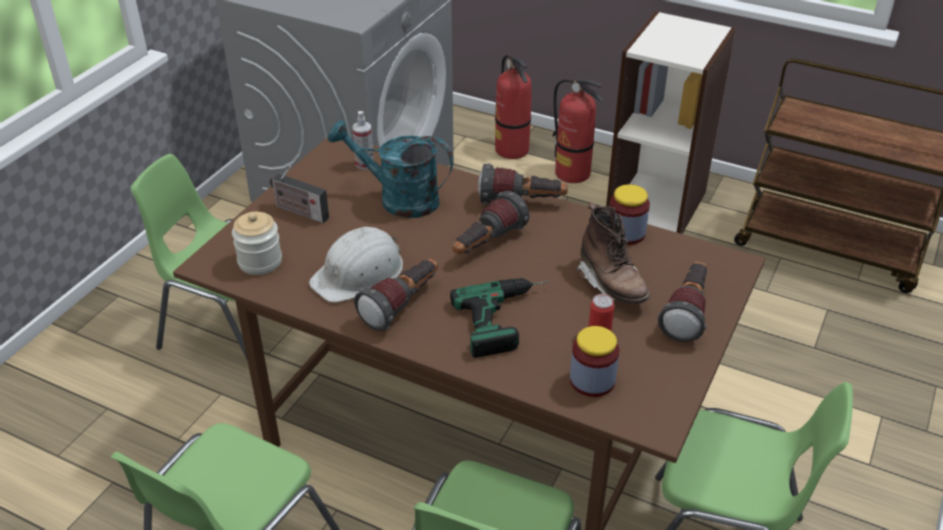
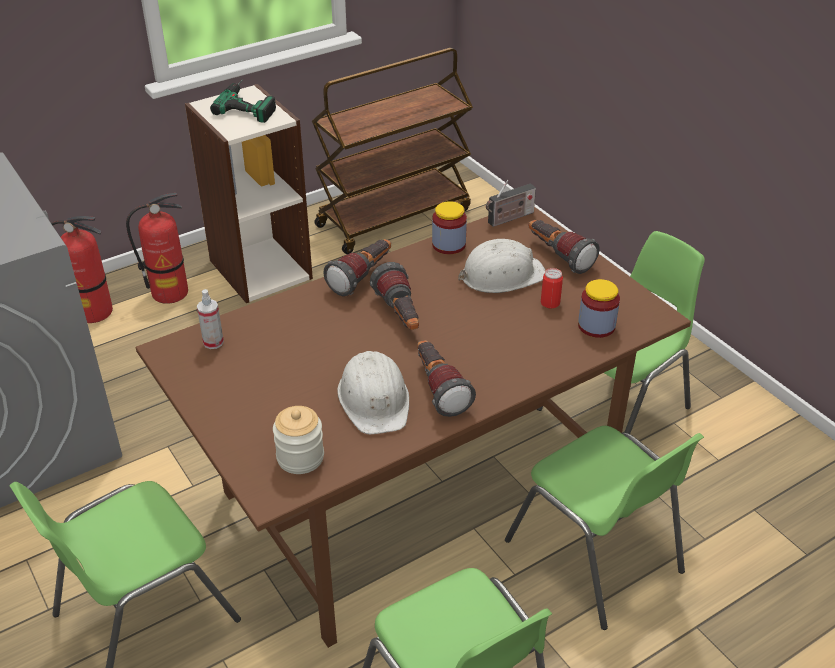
camera: 60 degrees left, 0 degrees up
(299, 212) = (246, 408): radio -> radio (509, 219)
(398, 199) = (289, 341): turquoise watering can -> none
(510, 318) = (500, 338): power drill -> power drill (250, 103)
(612, 284) = (501, 275): brown boot -> white hard hat

